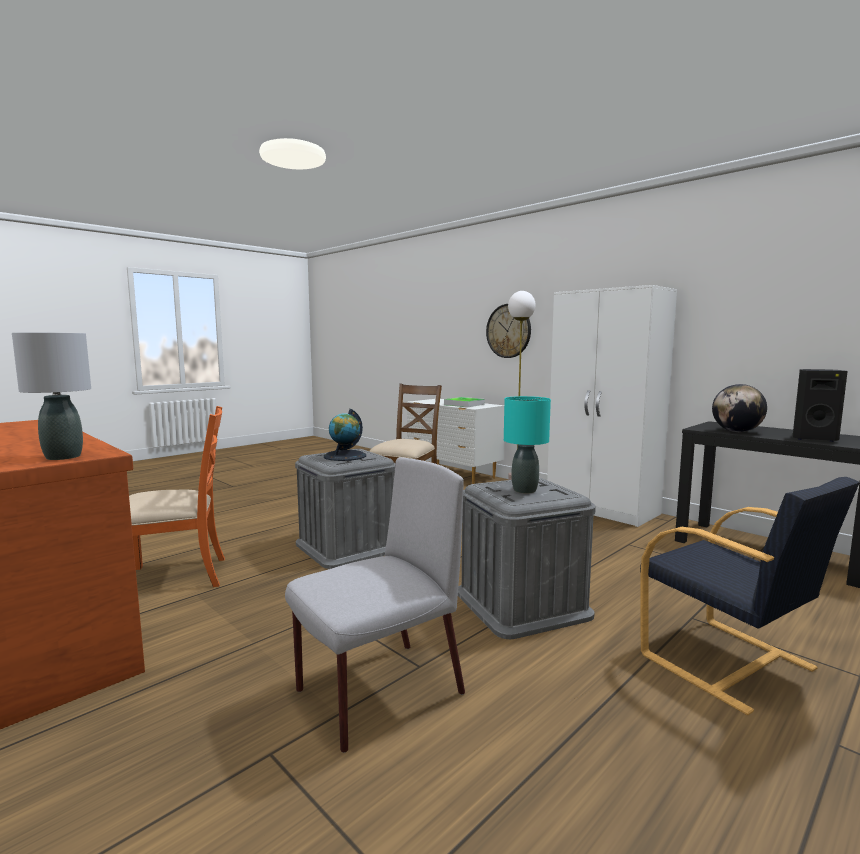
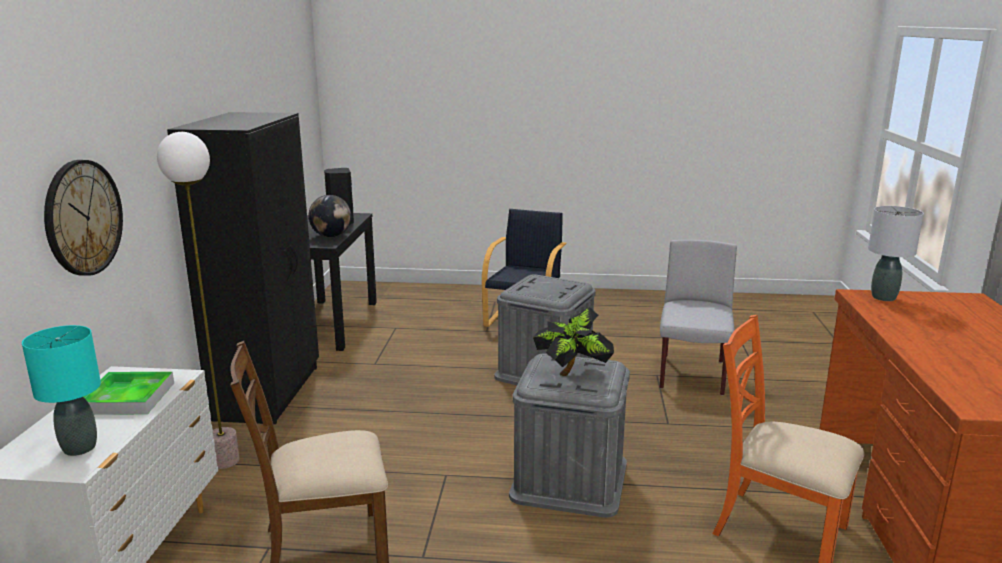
camera: 130 degrees left, 10 degrees up
(345, 456) = (573, 374): globe -> potted plant
(377, 693) = (692, 375): grey chair -> grey chair turned 90 degrees clockwise
(524, 490) = (550, 286): turquoise table lamp -> turquoise table lamp (80, 448)
(603, 510) = (269, 392): white wardrobe -> black wardrobe

